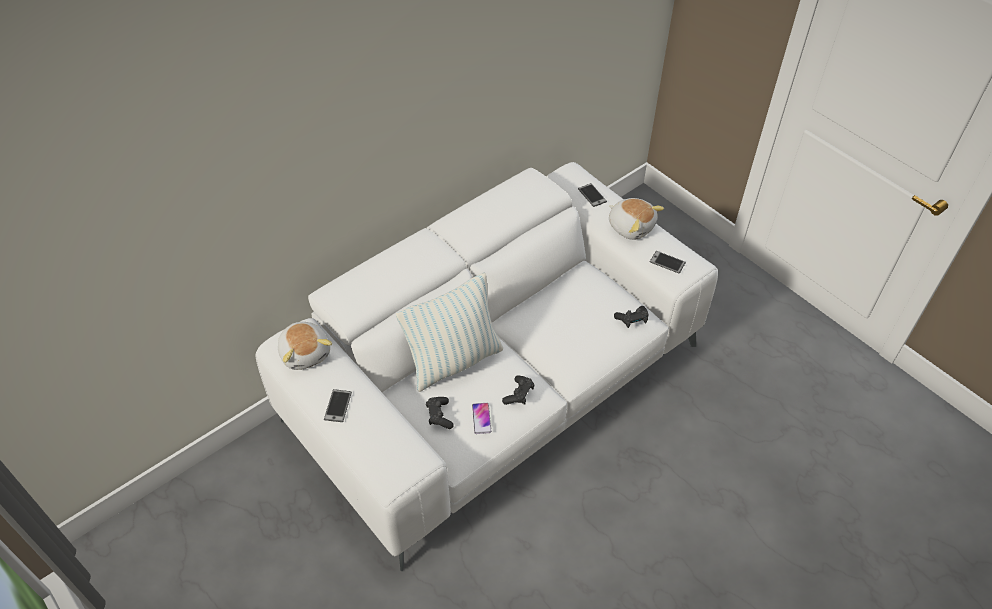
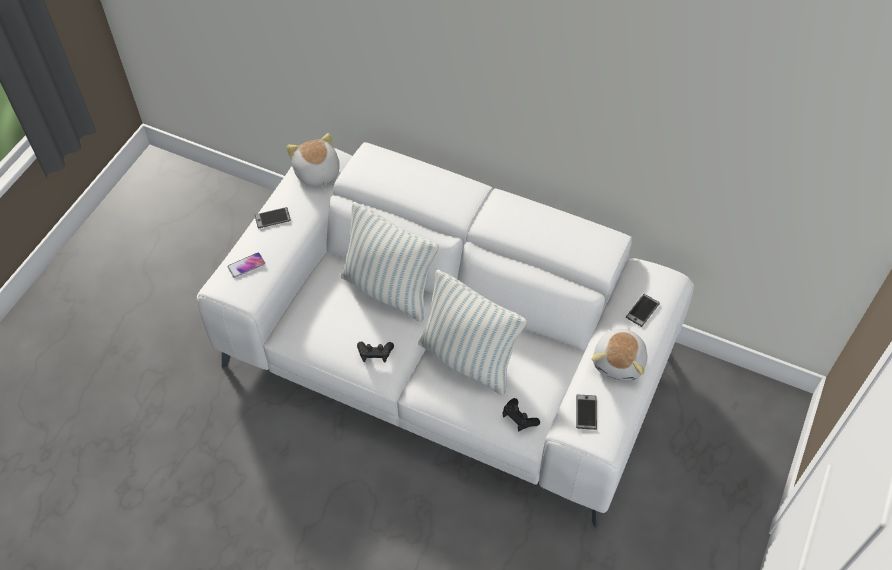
camera: 65 degrees right, 5 degrees up
(306, 352) = (316, 173): plush toy -> plush toy turned 120 degrees clockwise
(439, 416) = (322, 303): black game controller -> none
(481, 418) = (334, 335): phone -> phone (246, 265)
(559, 331) = (468, 359): none -> pillow

